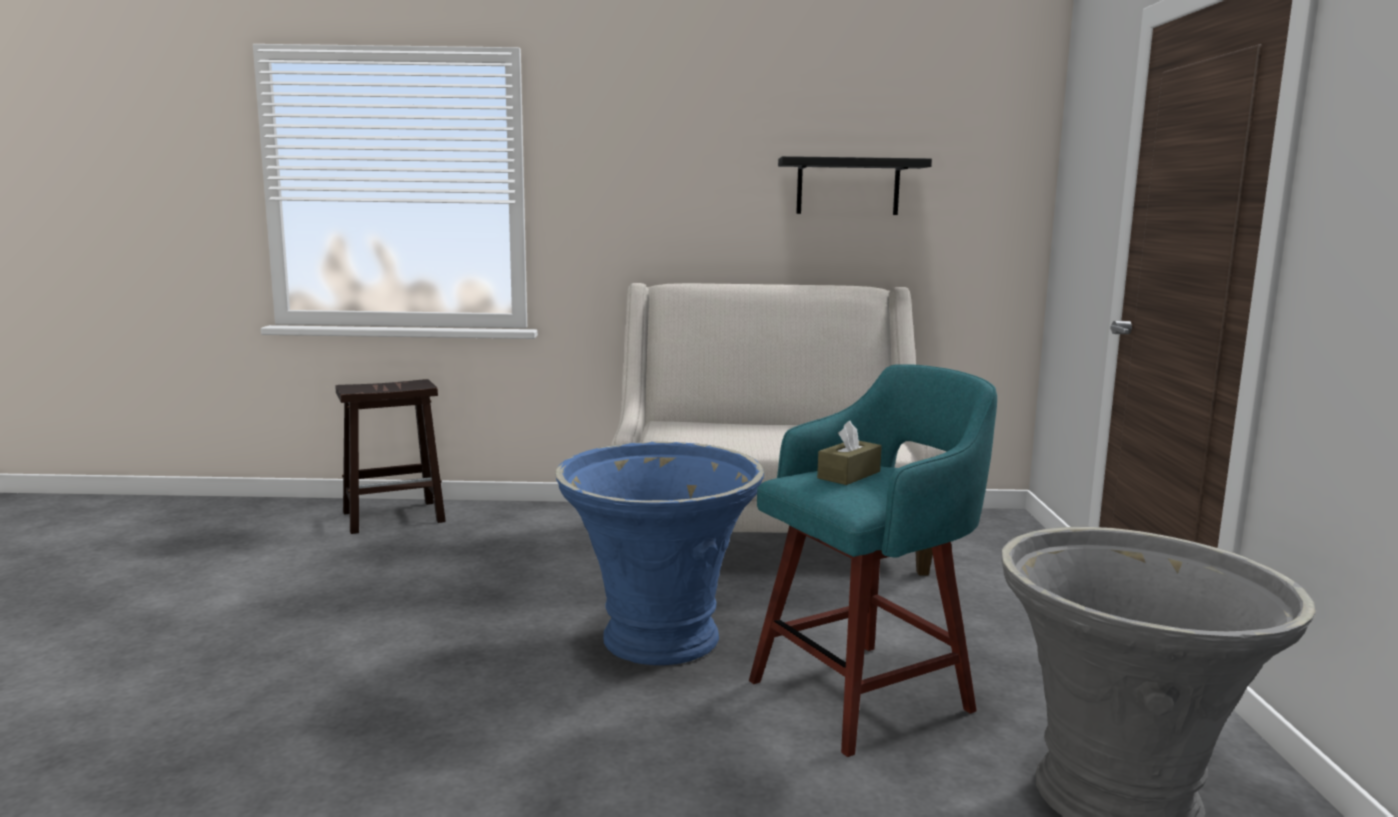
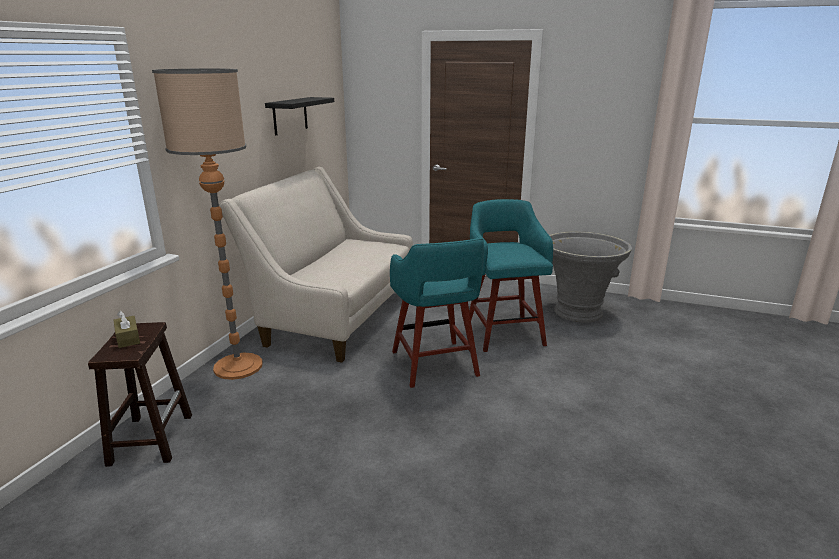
camera: 70 degrees left, 10 degrees up
(568, 517) = (238, 366): none -> floor lamp
(658, 640) = (435, 365): blue planter -> turquoise stool
(849, 475) = (506, 251): brown tissue box -> brown tissue box (128, 338)

